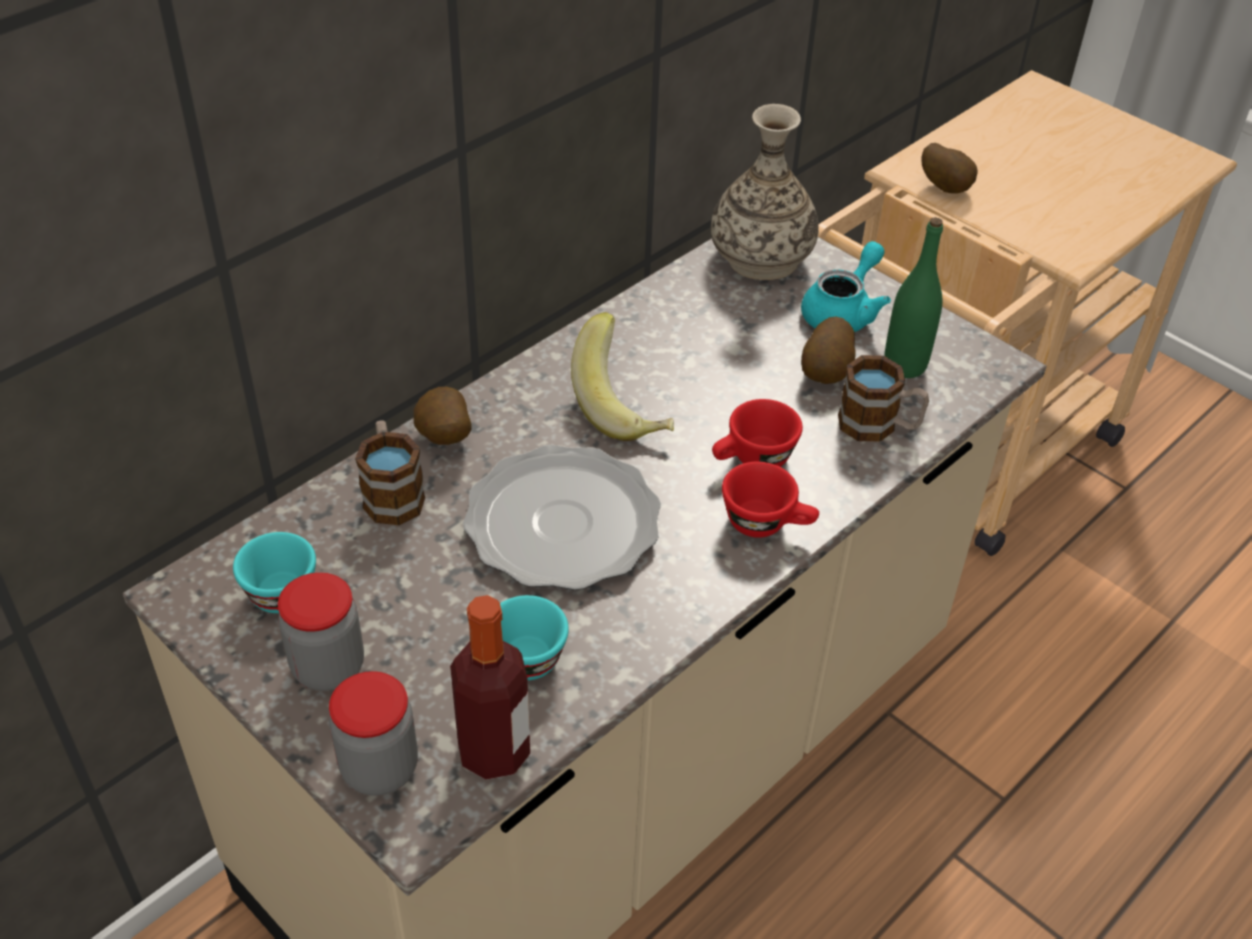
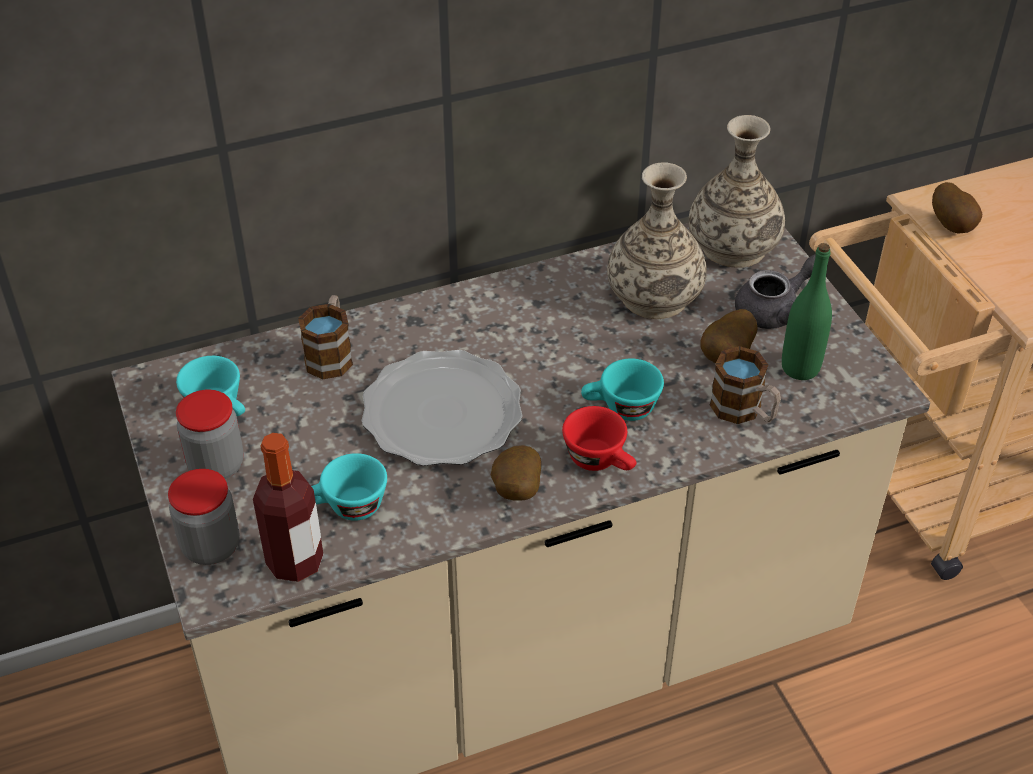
camera: 25 degrees right, 0 degrees up
(443, 439) = (391, 324): potato -> potato (515, 492)
(625, 406) = (545, 338): banana -> none
(713, 330) = (654, 296): none -> vase
(752, 460) = (620, 408): red cup -> turquoise cup
(843, 312) = (775, 309): turquoise teapot -> grey teapot

